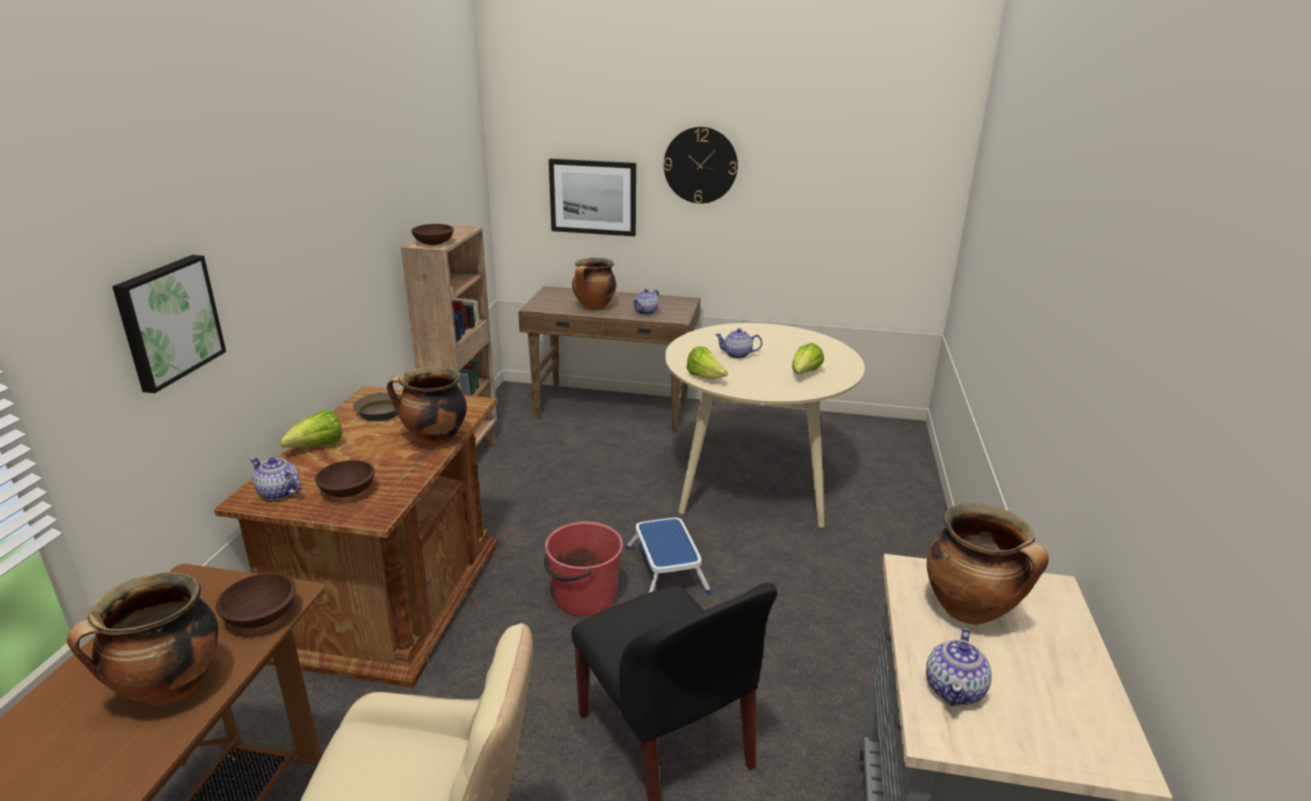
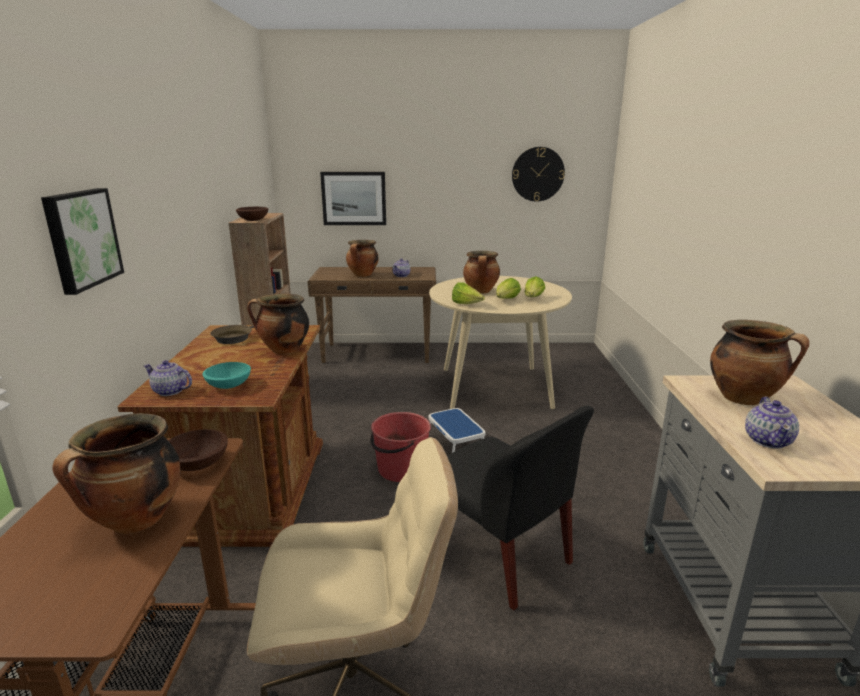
camera: 10 degrees left, 5 degrees down
(317, 447) = (190, 362): lettuce -> lettuce (506, 300)
(348, 491) = (229, 385): brown bowl -> turquoise bowl
(700, 165) = (431, 171): wall clock -> wall clock (538, 174)
(737, 355) = (481, 292): teapot -> cooking pot

